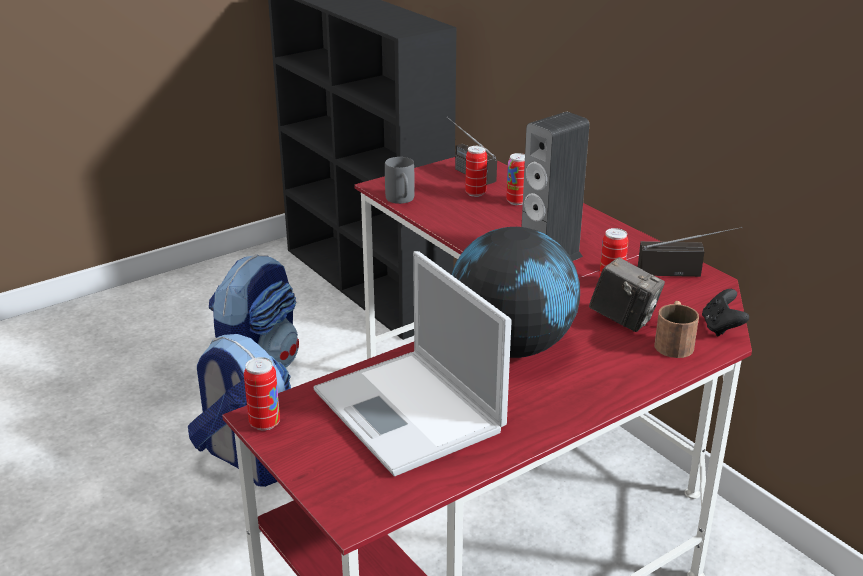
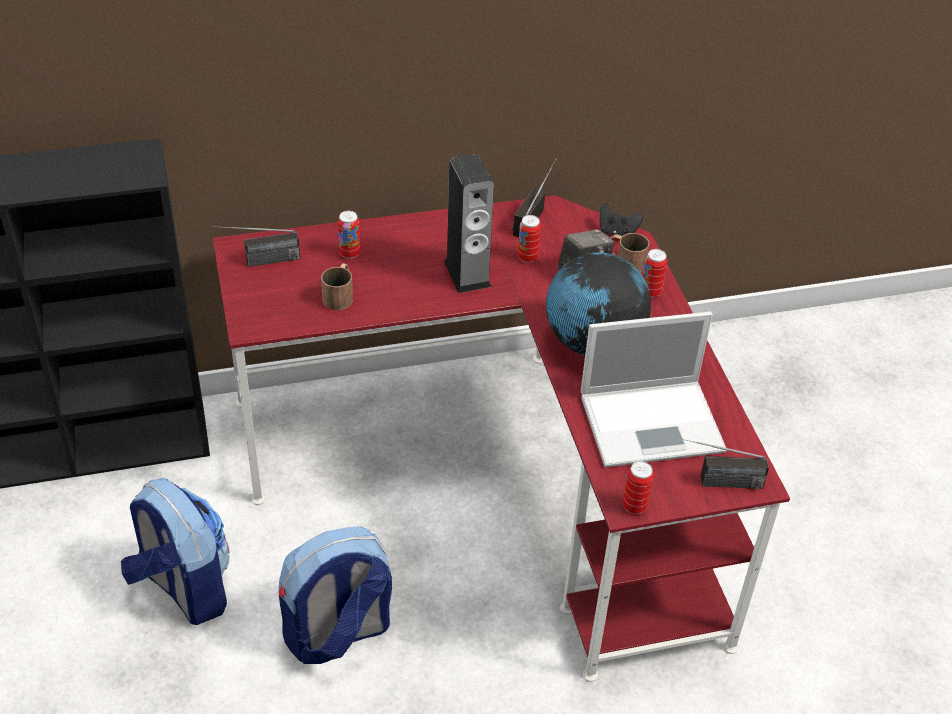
camera: 70 degrees left, 15 degrees up
(335, 477) = (715, 482): none -> radio
(401, 200) = (295, 324): grey mug -> none
(457, 209) = (340, 294): none -> brown mug
(475, 193) = (313, 272): can -> can (651, 292)

